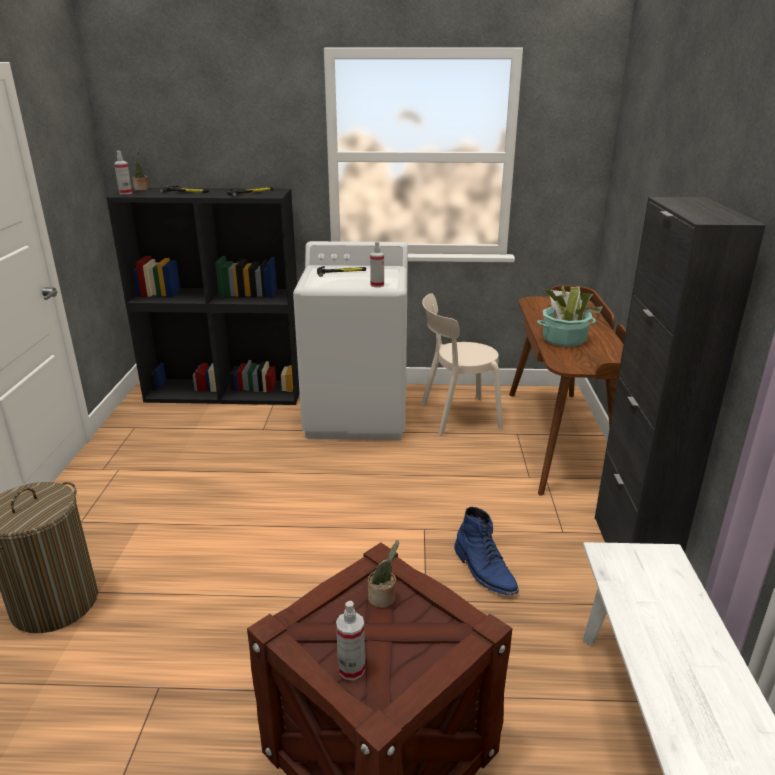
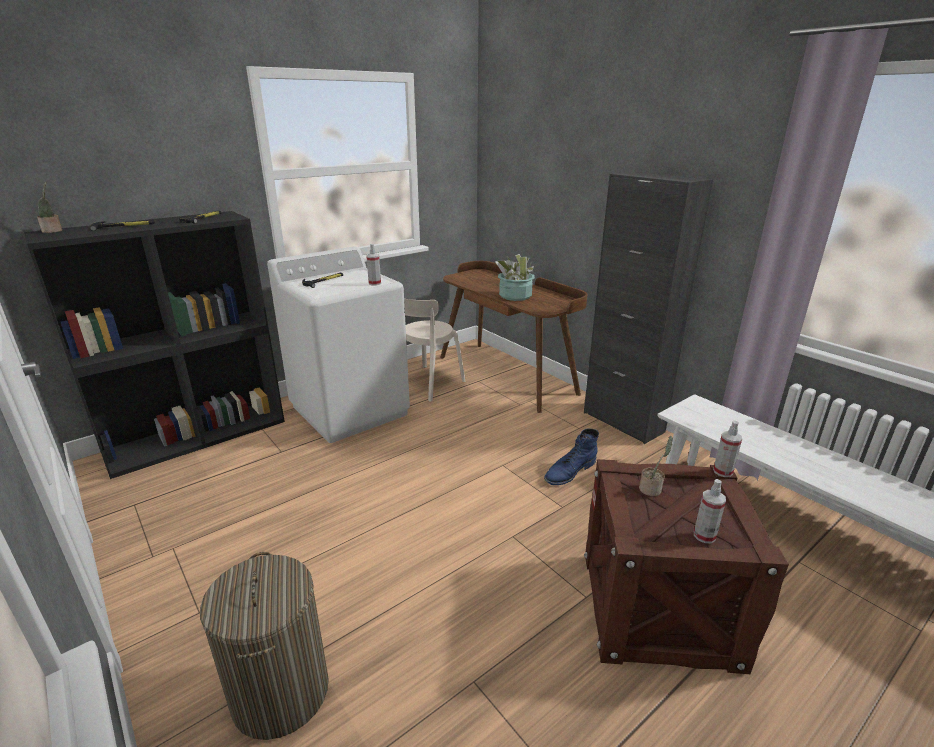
camera: 40 degrees left, 0 degrees up
(125, 193) = (43, 237): spray bottle -> spray bottle (723, 471)
(484, 571) = (569, 471): blue boot -> blue boot turned 120 degrees clockwise

